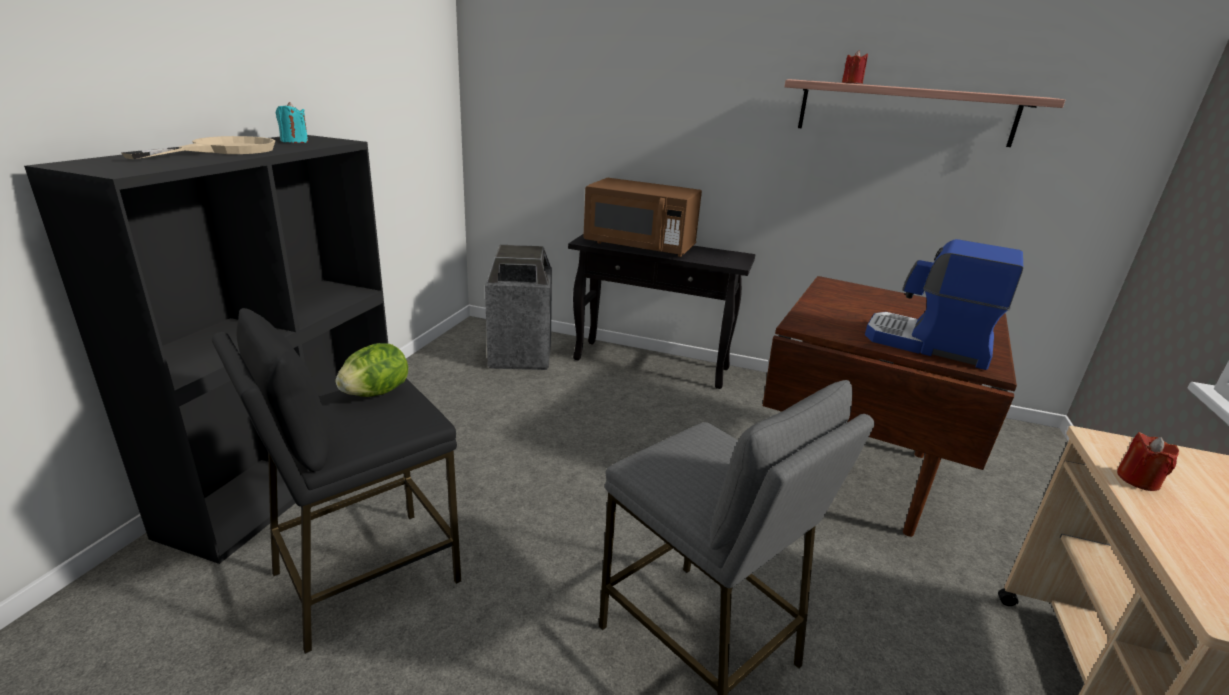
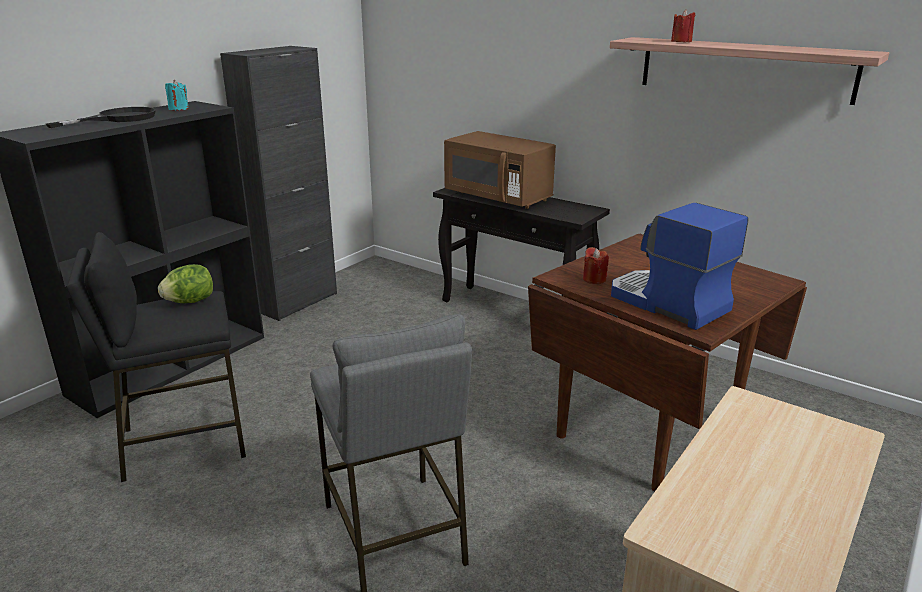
camera: 20 degrees right, 0 degrees up
(223, 150) = (118, 119): beige frying pan -> black frying pan
(412, 376) = (297, 302): none -> black cabinet
(521, 357) = (397, 294): trash can -> none
(1138, 480) = (733, 434): red candle -> red candle (594, 279)

